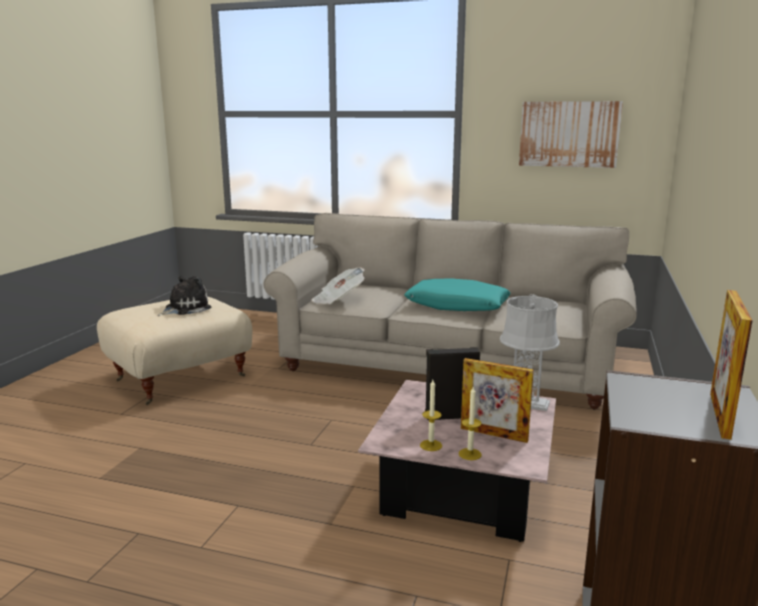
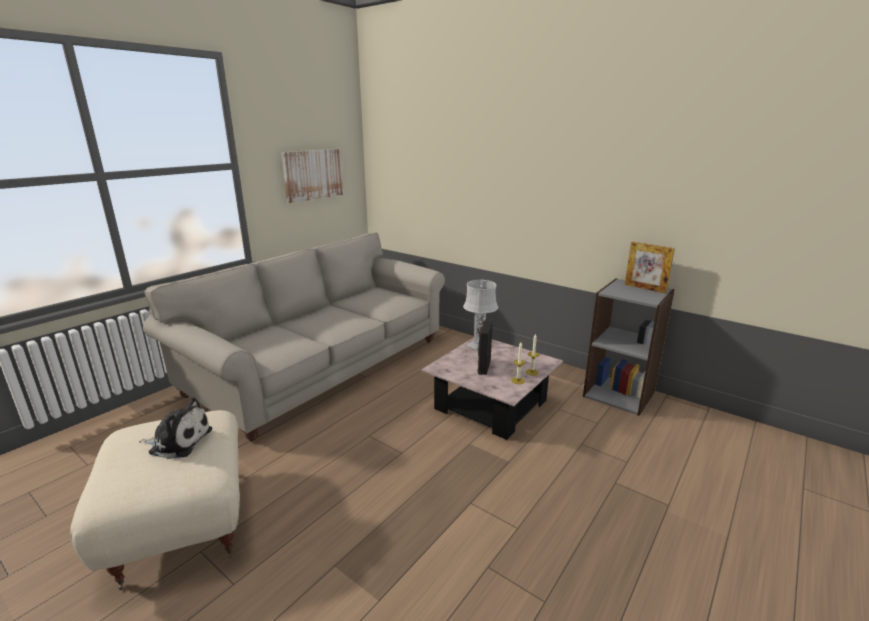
camera: 70 degrees left, 5 degrees up
(185, 309) = (178, 441): plush toy -> plush toy turned 120 degrees clockwise
(338, 300) = (272, 354): newspaper -> none
(457, 306) = (340, 318): turquoise pillow -> none
(493, 434) = (512, 360): picture frame -> none

